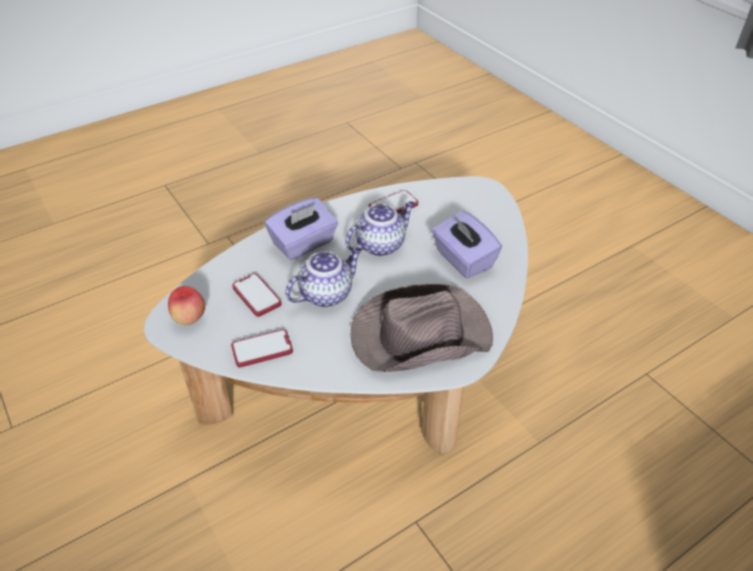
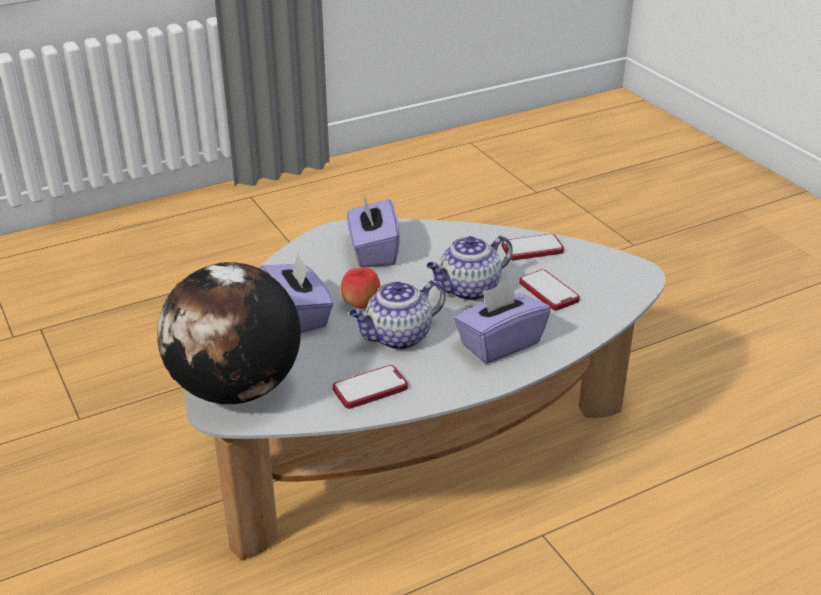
camera: 175 degrees left, 10 degrees down
(190, 319) = (616, 275): apple -> apple (361, 305)
(419, 335) = (373, 252): brown hat -> purple tissue box
(481, 201) = (236, 389): none -> globe

